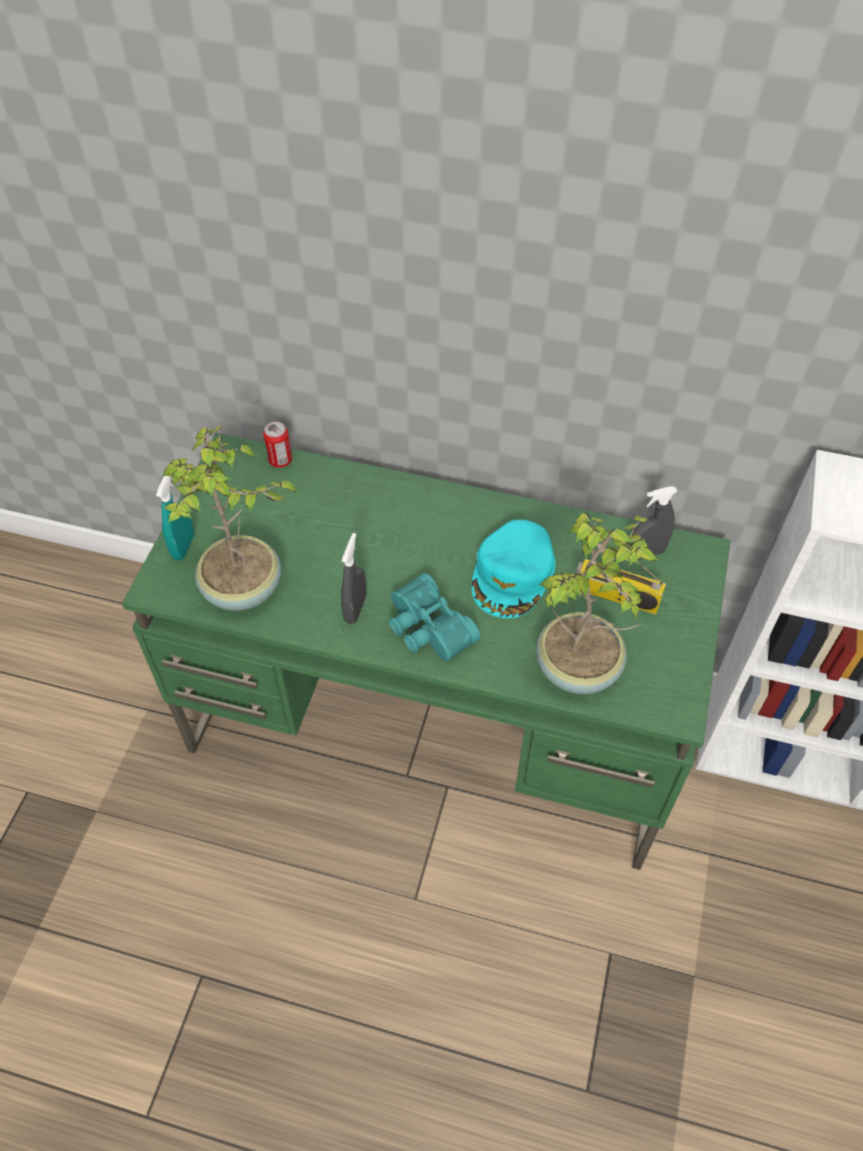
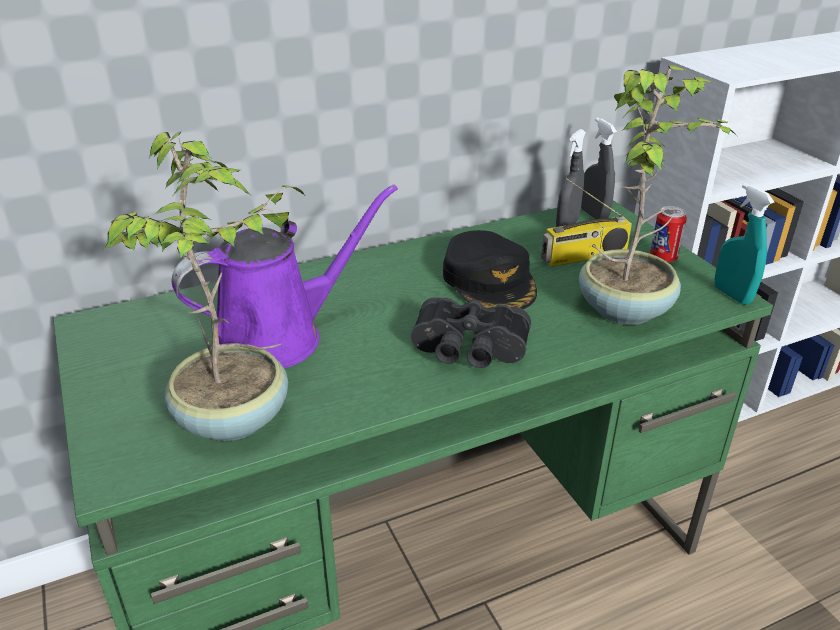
camera: 40 degrees left, 20 degrees down
(183, 547) = (113, 421): turquoise spray bottle -> turquoise spray bottle (732, 295)
(280, 460) = (159, 305): can -> can (663, 258)
(325, 536) = (279, 336): none -> purple watering can
(355, 609) = (381, 371): grey spray bottle -> grey spray bottle (594, 215)
(426, 629) = (468, 350): turquoise binoculars -> black binoculars
(513, 575) = (490, 281): turquoise cap -> black cap

